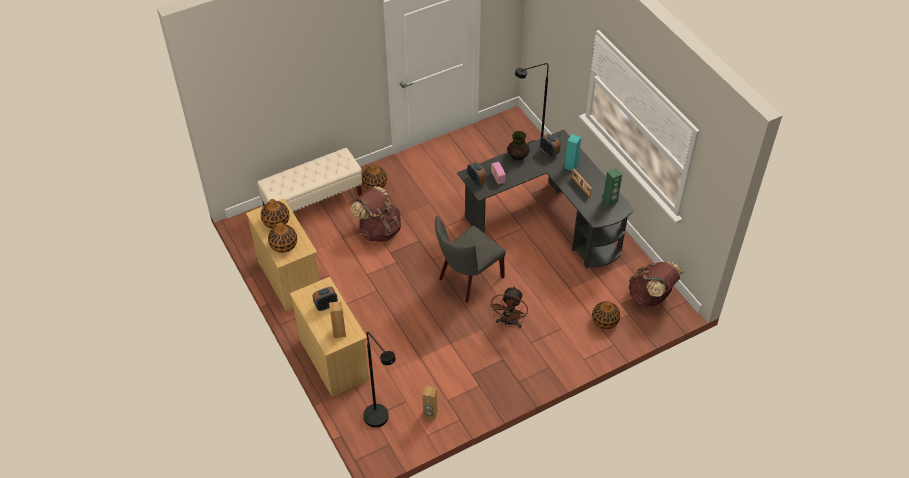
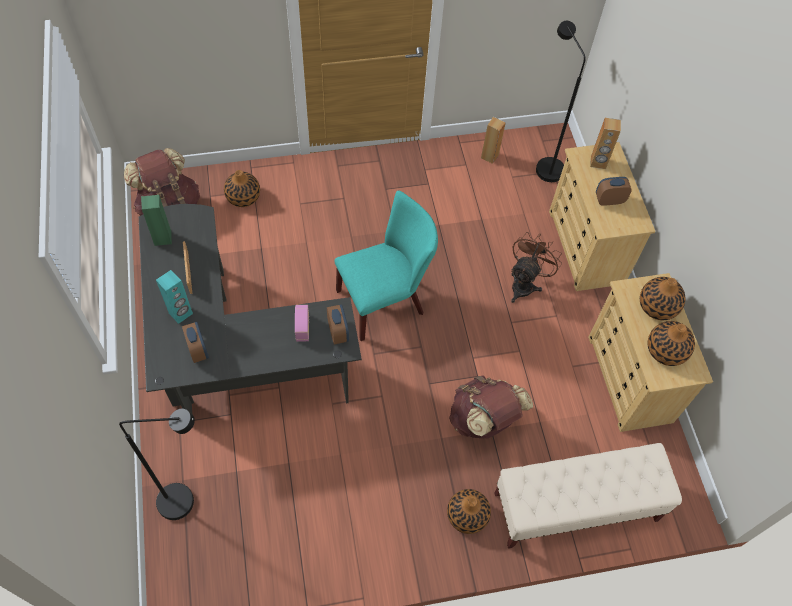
camera: 165 degrees left, 10 degrees up
(467, 280) = (385, 301): grey chair -> turquoise chair
(509, 322) = (358, 229): brown fan -> brown fan (525, 284)
(517, 156) = (251, 359): vase -> none

